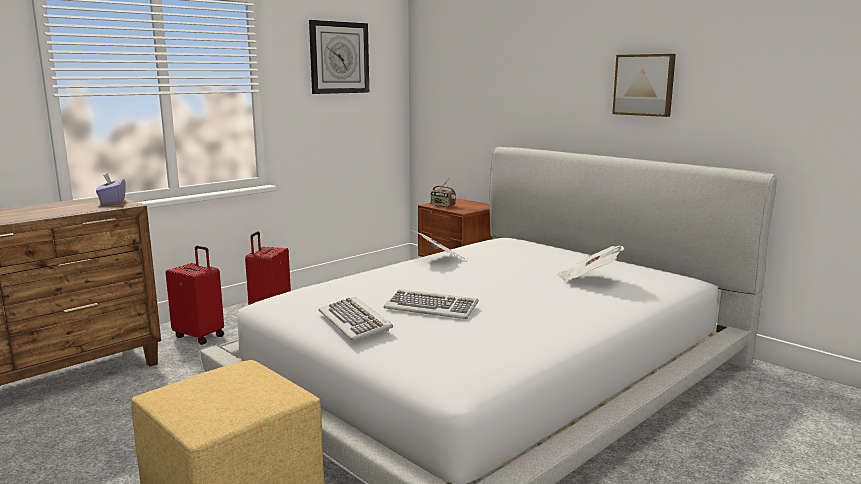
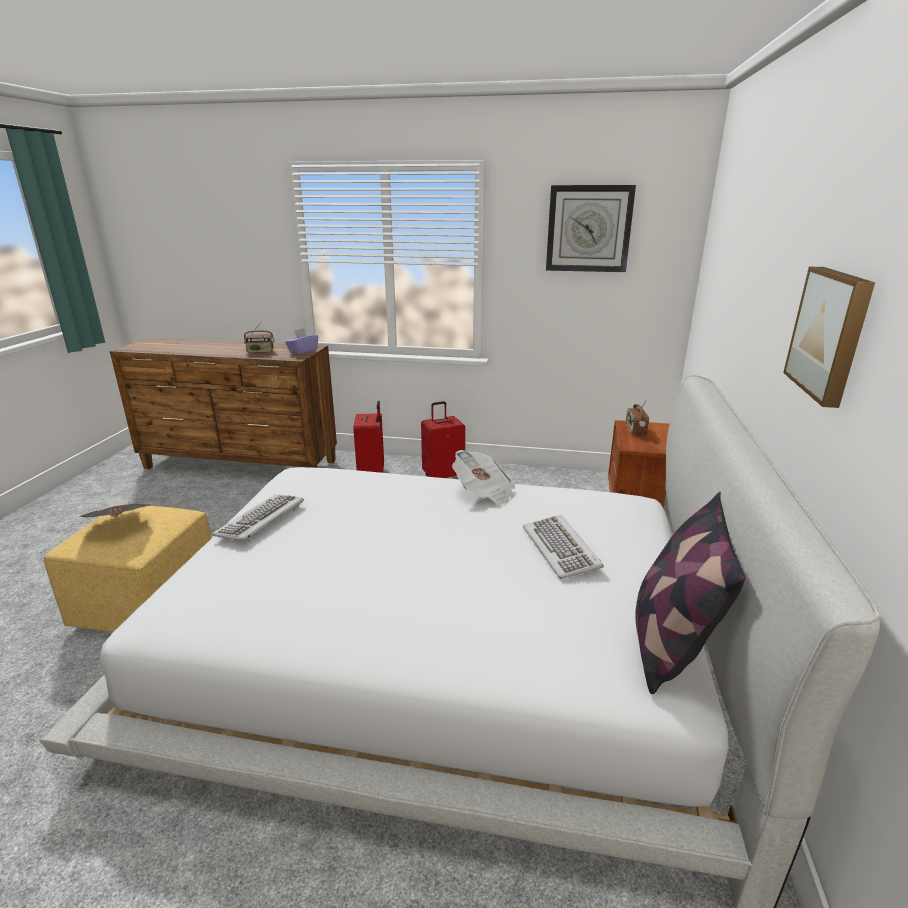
camera: 55 degrees right, 10 degrees up
(57, 210) = (260, 351): none -> radio
(431, 307) = (326, 541): keyboard -> keyboard (561, 549)
(588, 279) = (528, 604): newspaper -> newspaper (119, 526)
(649, 267) = (669, 642): none -> pillow

